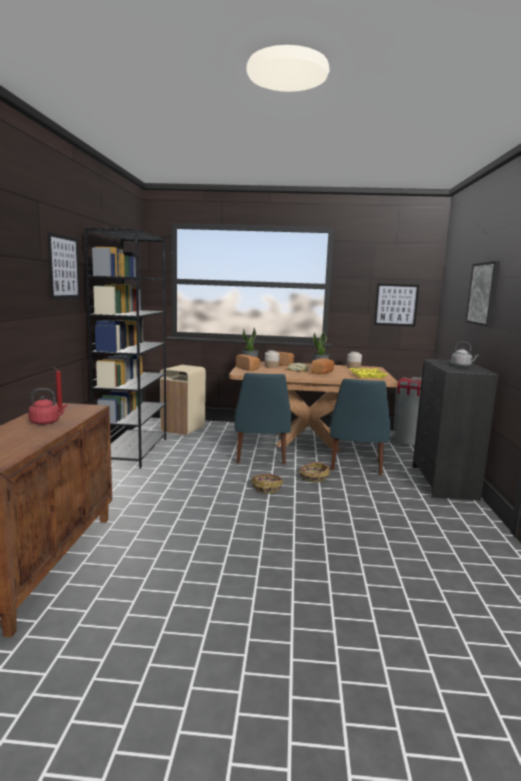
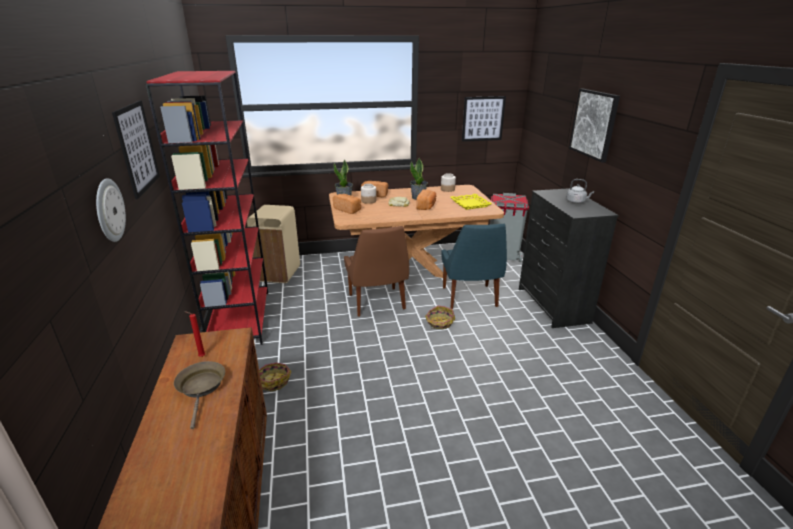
camera: 15 degrees left, 15 degrees up
(23, 290) = (109, 210): none -> wall clock
(46, 422) = (201, 388): red kettle -> brown frying pan
(132, 451) = (240, 318): black bookcase -> red bookcase
(260, 457) = (377, 303): blue chair -> brown chair
(267, 488) = (403, 347): basket -> basket (274, 381)

